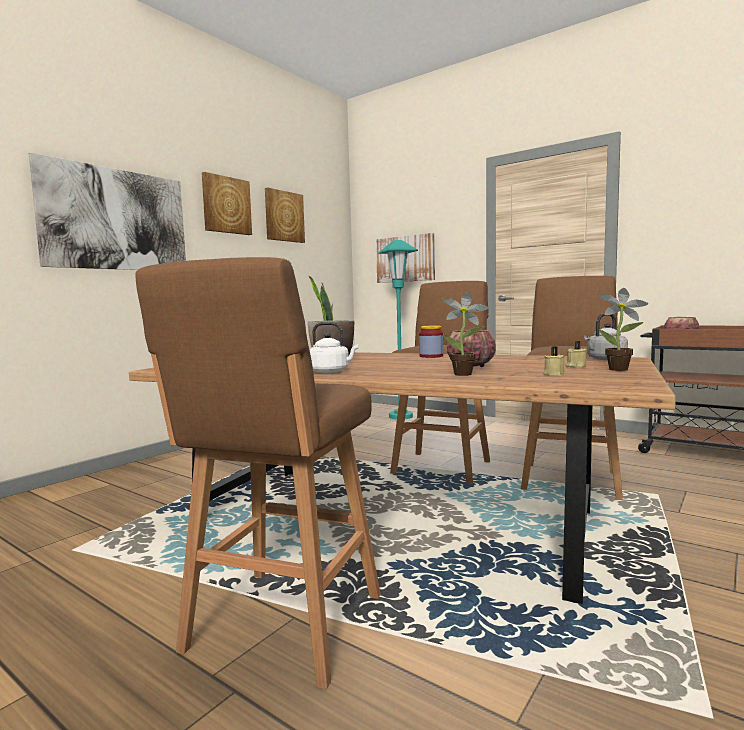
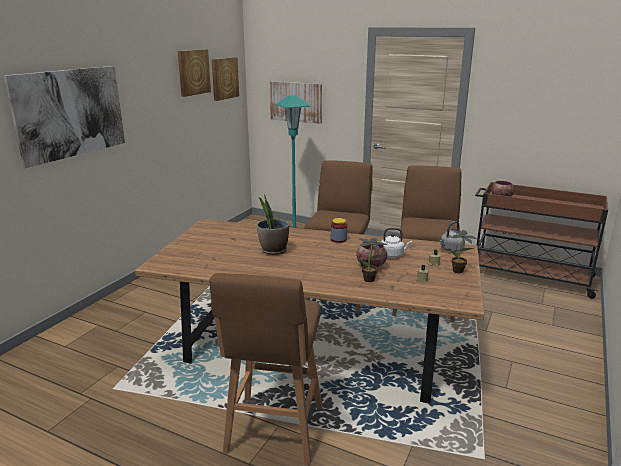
camera: 10 degrees left, 15 degrees up
(226, 205) = (149, 75): picture -> picture (224, 78)
(331, 371) = (283, 273): white kettle -> white kettle (393, 255)

